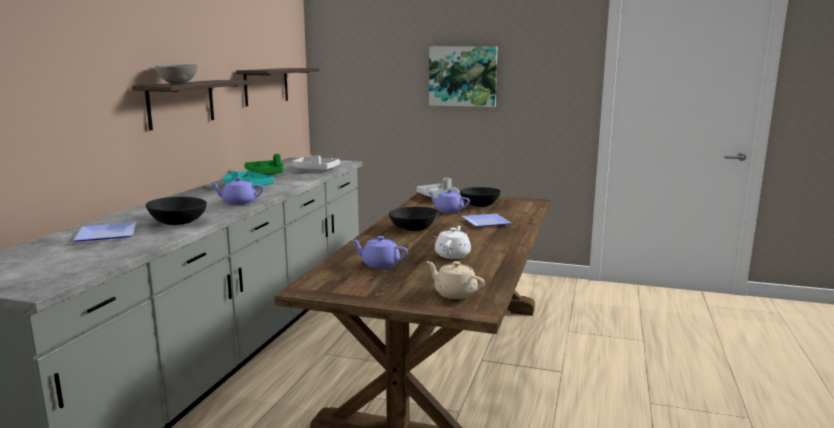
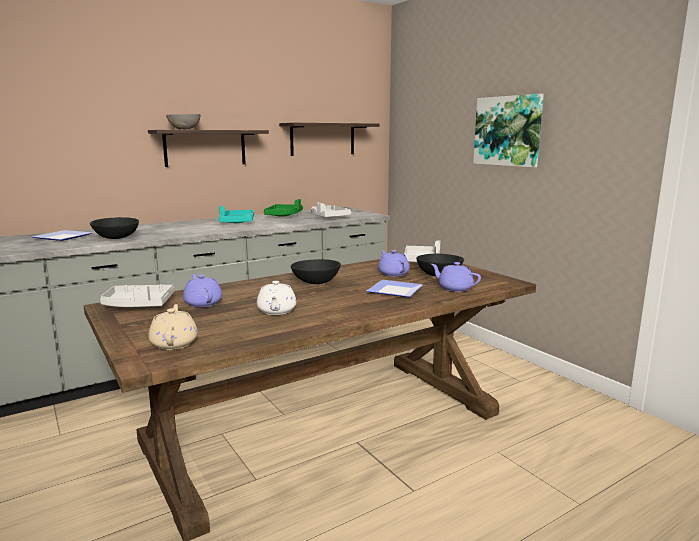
camera: 40 degrees right, 0 degrees up
(238, 202) = (193, 231): purple teapot -> purple teapot (454, 288)
(330, 280) = (138, 305): none -> grey tray
(453, 255) = (276, 311): white teapot -> white teapot turned 120 degrees clockwise

